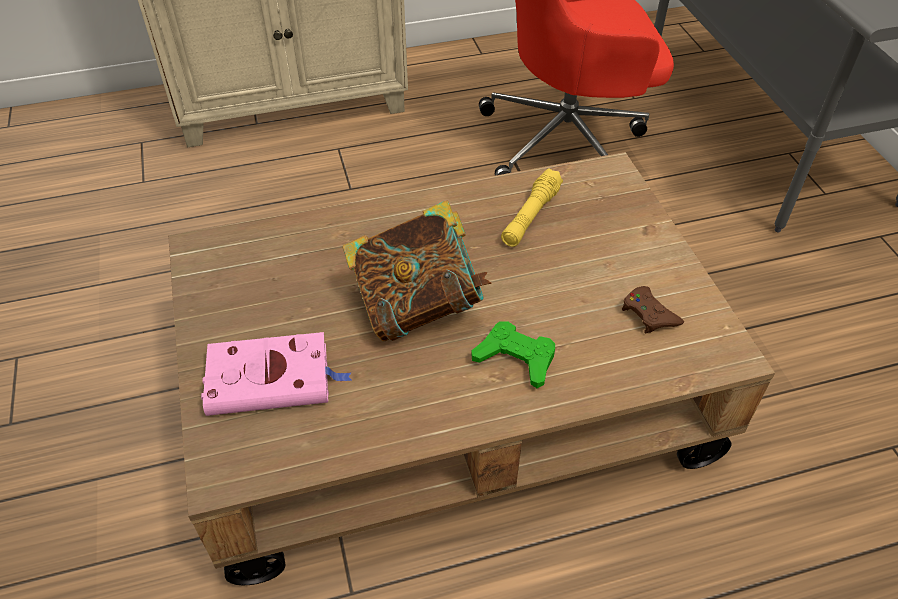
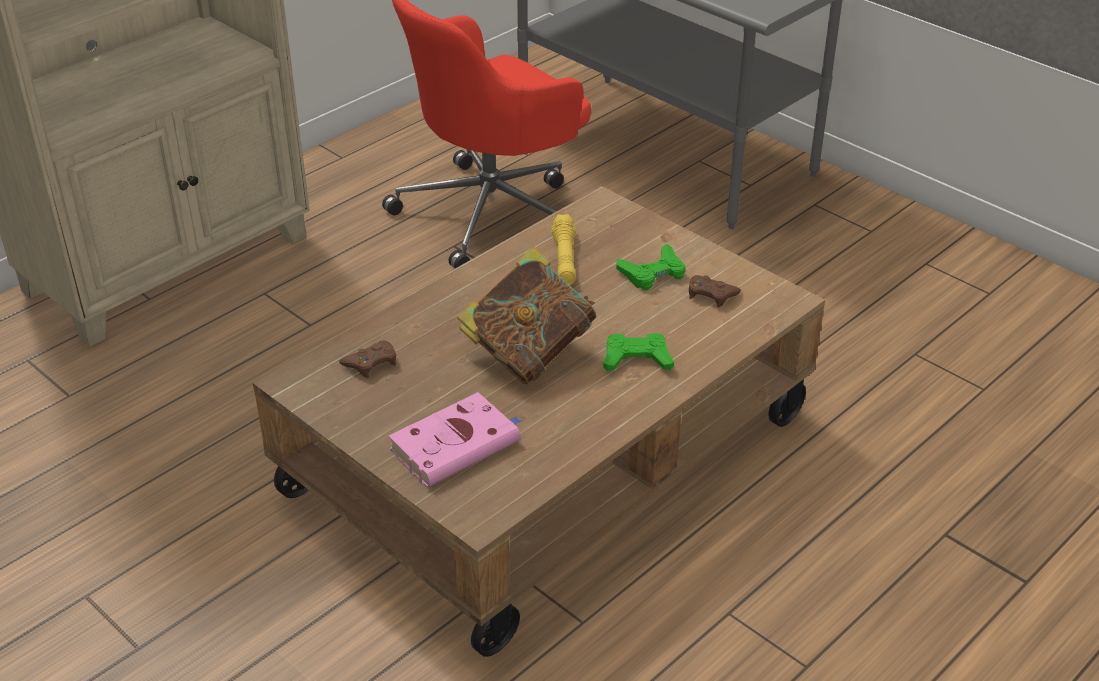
camera: 30 degrees left, 10 degrees down
(274, 256) = (371, 363): none -> brown game controller
(605, 265) = (652, 273): none -> green game controller

